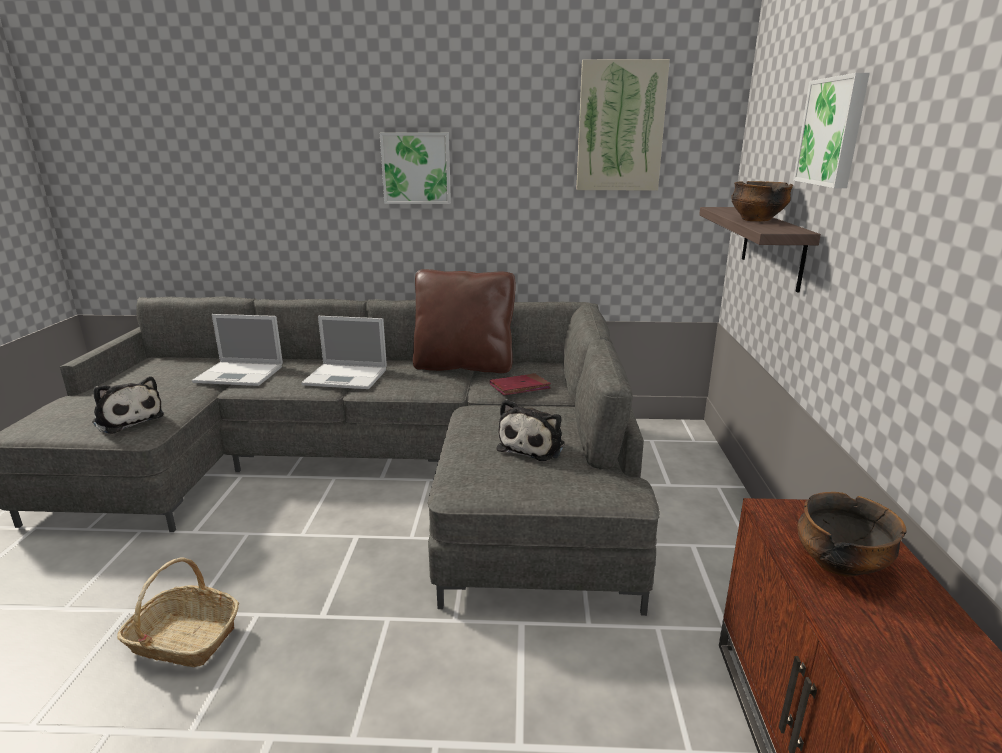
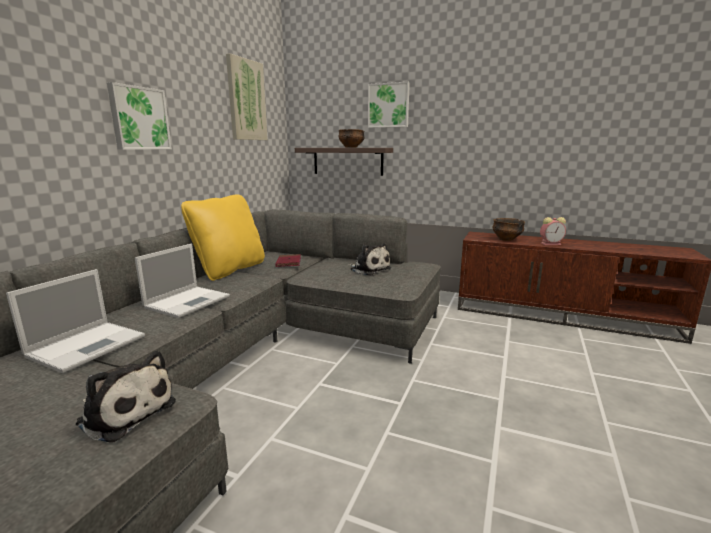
camera: 70 degrees left, 5 degrees down
(128, 419) = (125, 412): plush toy -> plush toy turned 60 degrees clockwise
(183, 639) = (401, 471): basket -> none
(464, 366) = (229, 269): brown pillow -> yellow pillow
(891, 662) = (551, 244): none -> alarm clock

